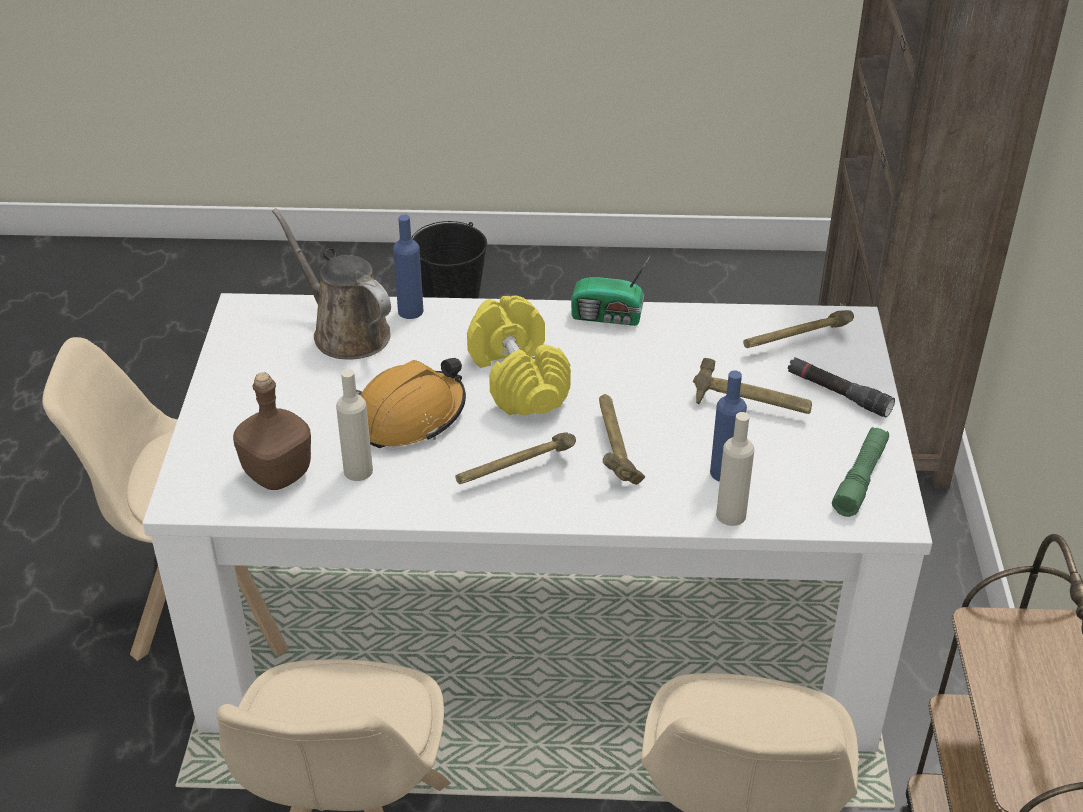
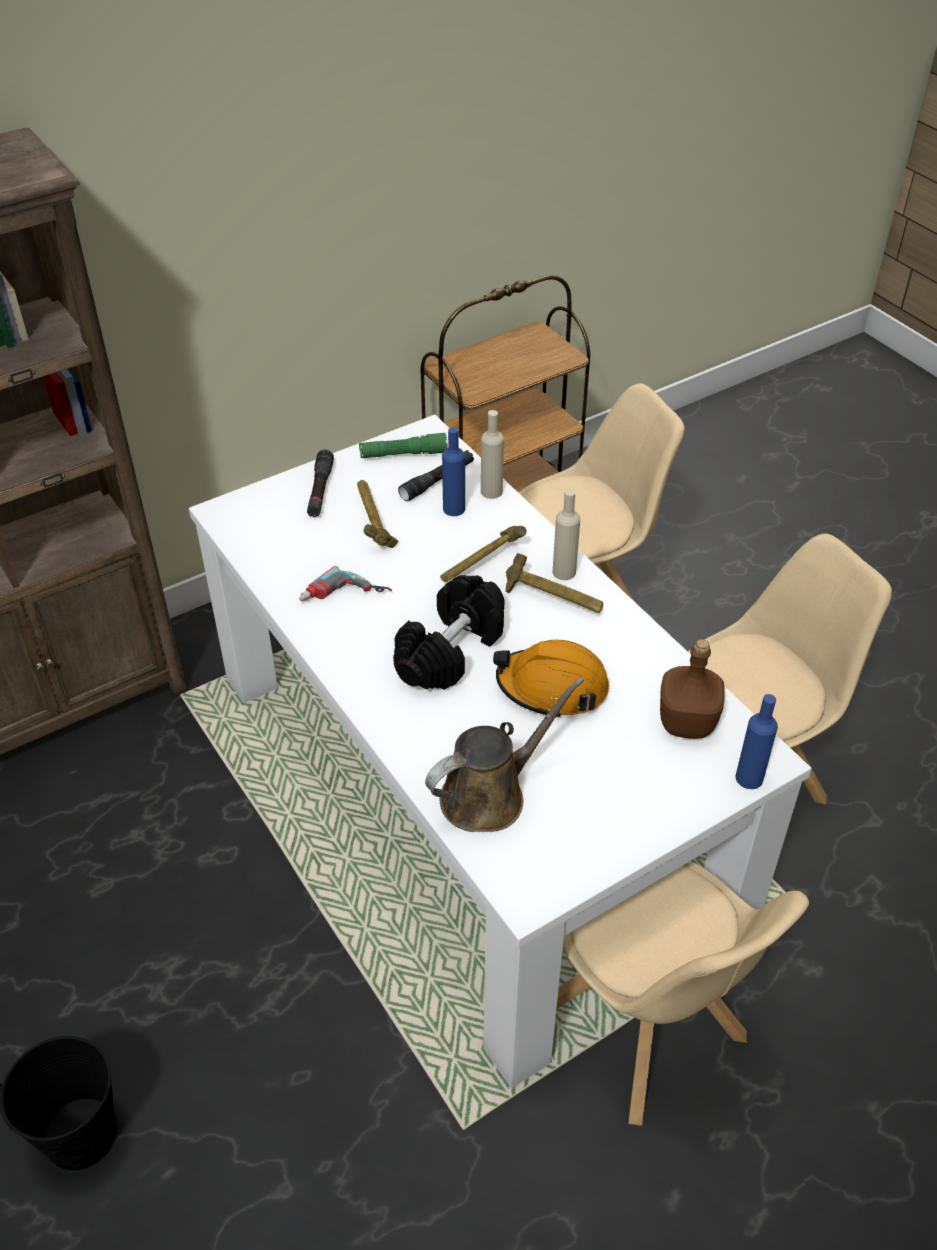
camera: 125 degrees left, 5 degrees up
(346, 332) = (490, 795): brown watering can -> brown watering can turned 135 degrees counterclockwise
(358, 471) = (636, 681): beige bottle -> beige bottle (564, 572)
(410, 311) = (421, 768): blue bottle -> blue bottle (749, 778)
(517, 379) = (450, 652): yellow dumbbell -> black dumbbell
(608, 317) = (323, 639): radio -> none
(650, 347) = (344, 598): none -> power drill
(786, 482) = (437, 481): none -> black flashlight
(795, 343) = (275, 529): hammer -> none

